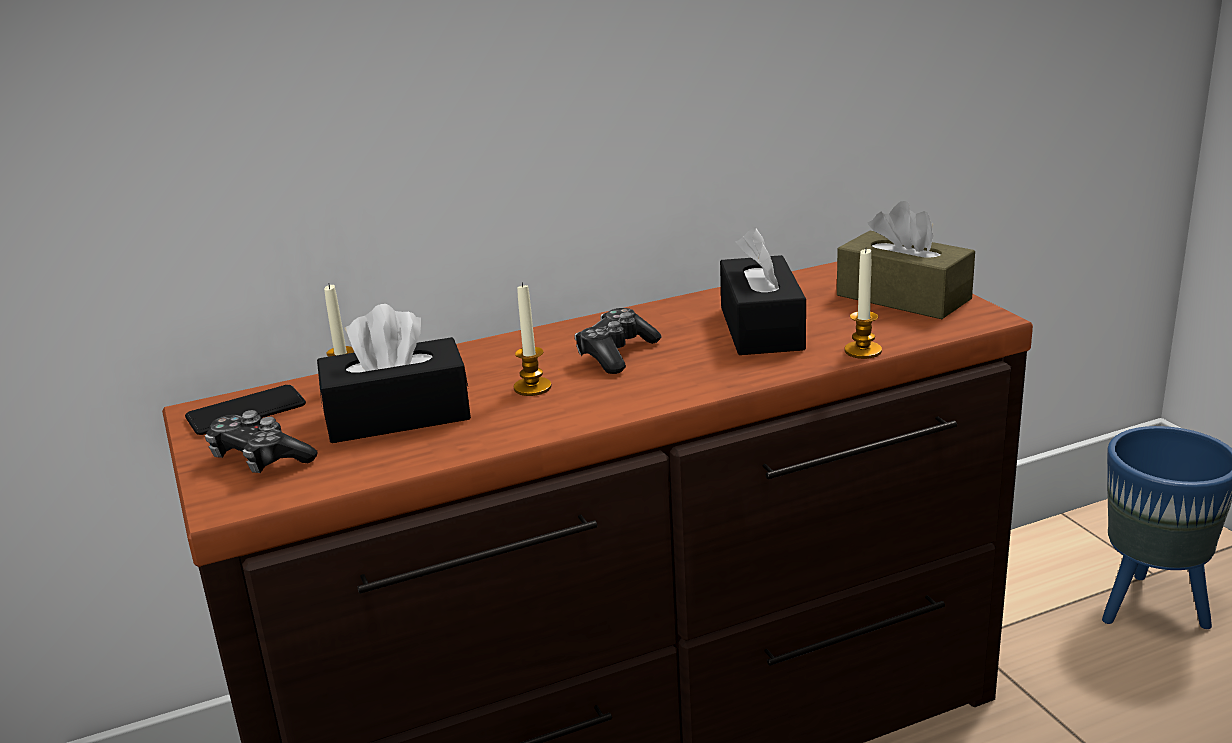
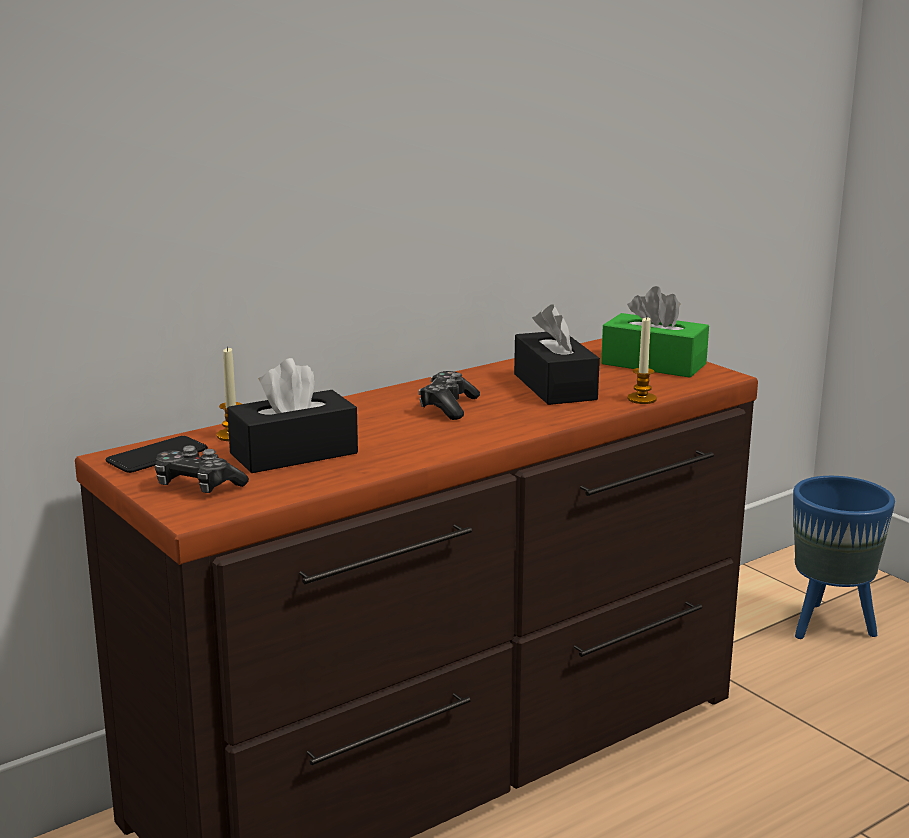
camera: 15 degrees left, 5 degrees down
(532, 387) = (394, 431): candle -> none
(903, 297) = (653, 364): brown tissue box -> green tissue box

